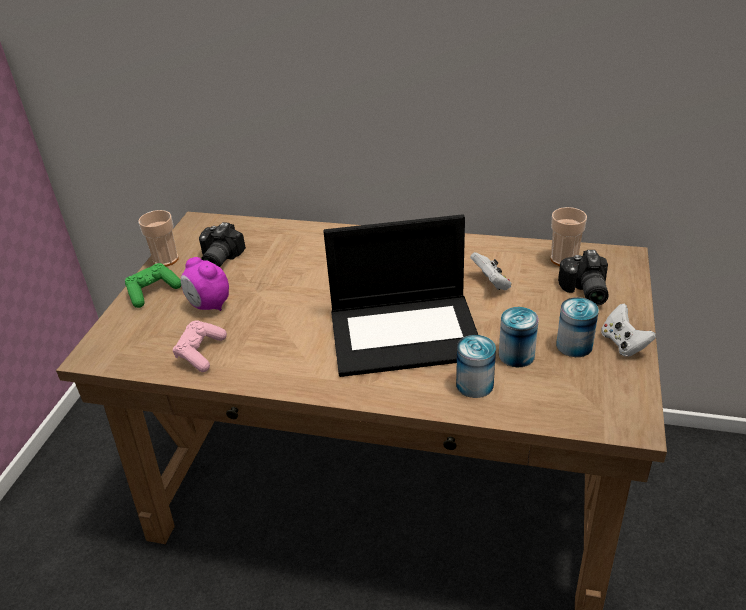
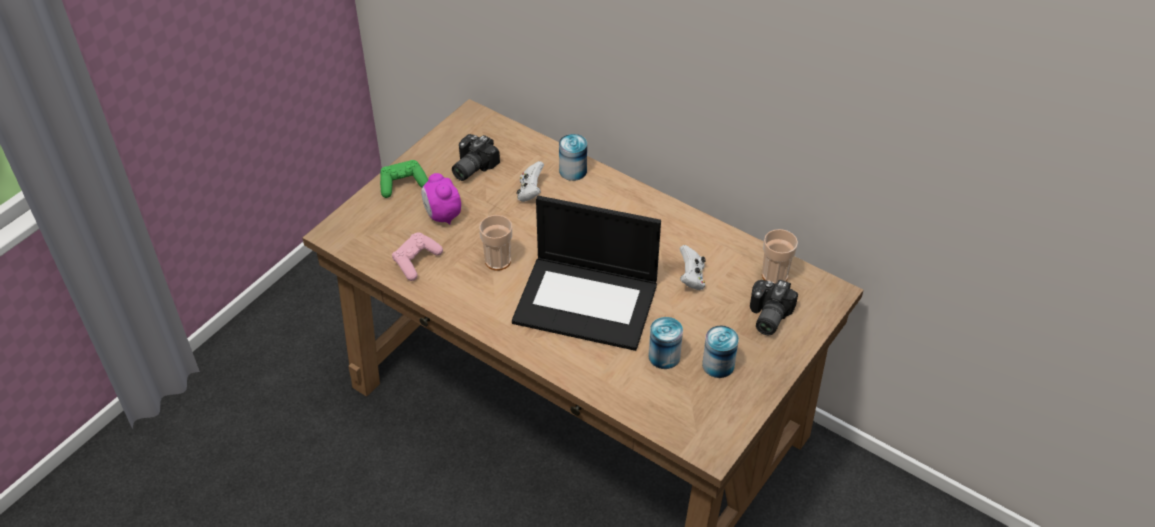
camera: 20 degrees right, 10 degrees up
(166, 259) = (427, 151): cup -> cup (498, 261)
(474, 384) = (613, 370): can -> can (573, 171)
(623, 343) = (760, 379): white game controller -> white game controller (530, 192)

